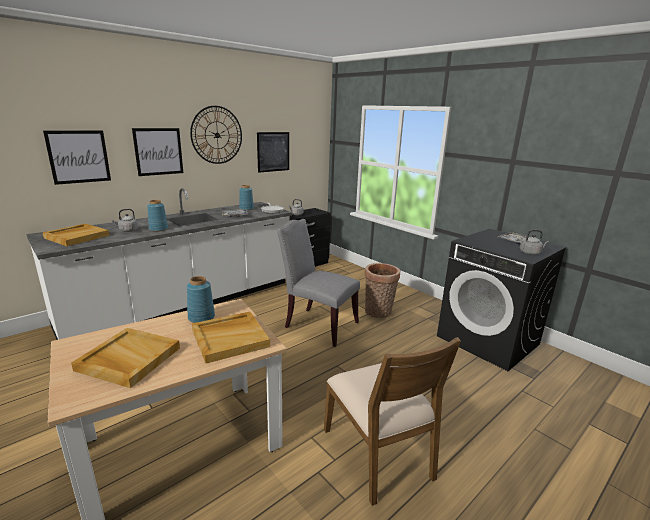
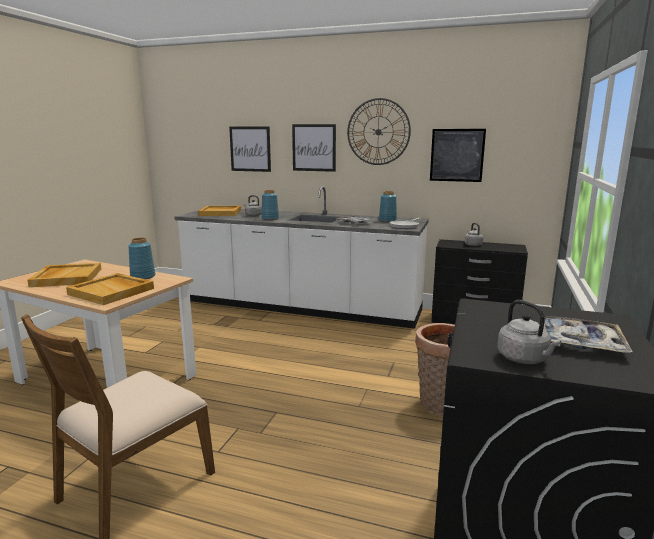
camera: 60 degrees right, 5 degrees down
(318, 325) = (348, 375): grey chair -> none

